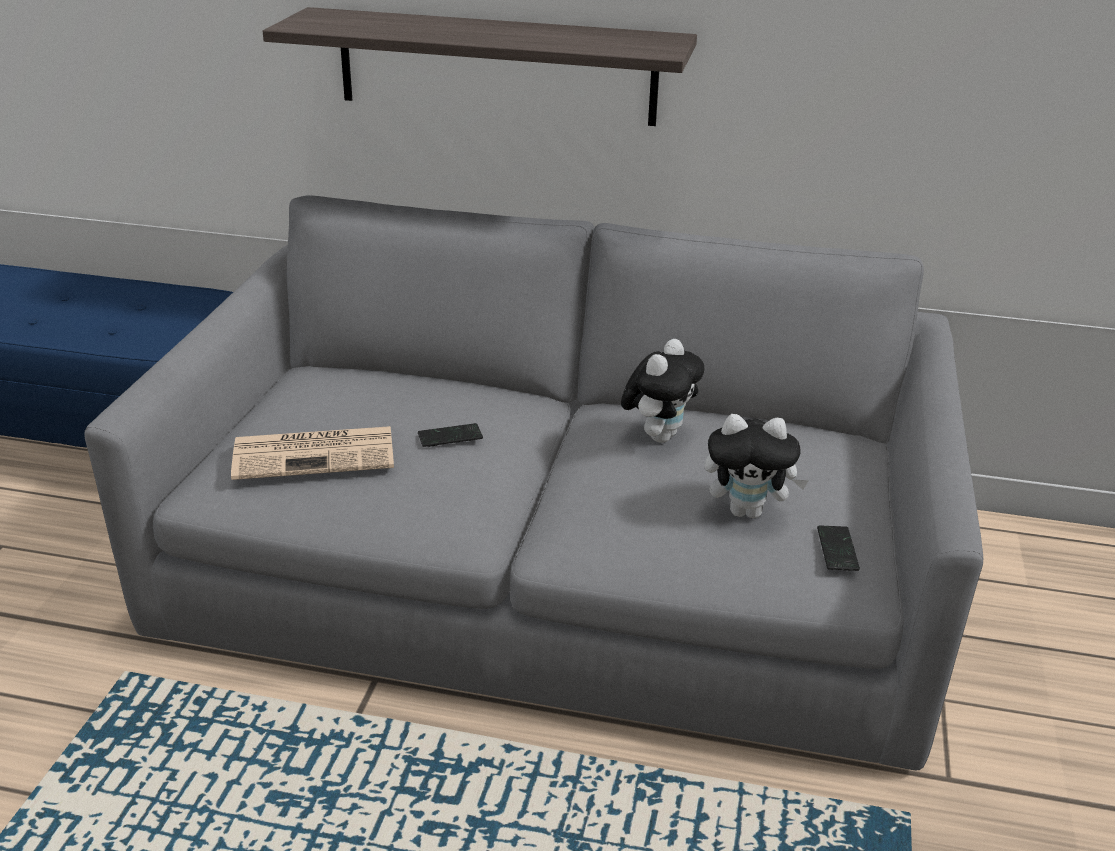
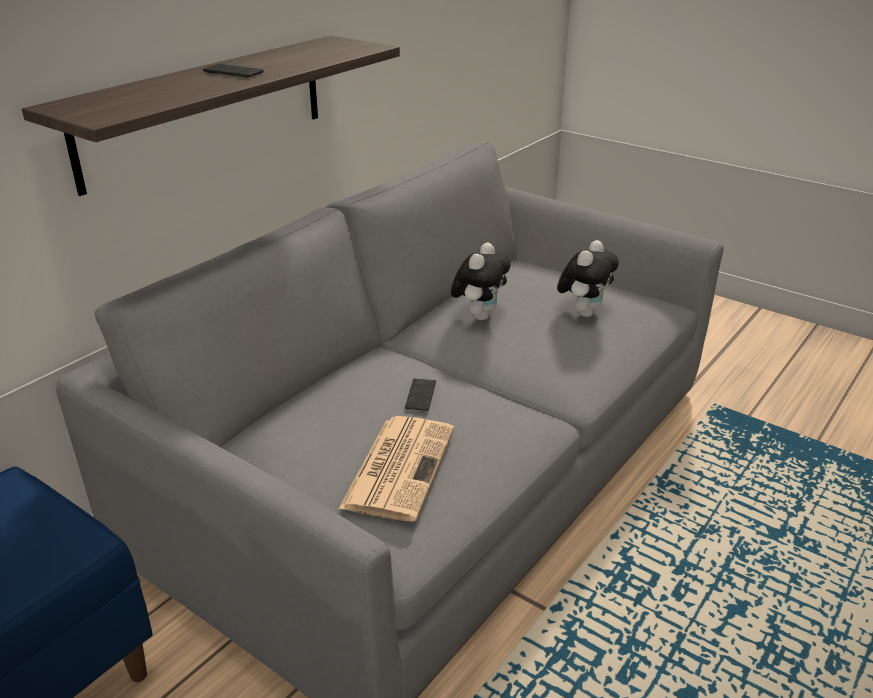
camera: 65 degrees left, 0 degrees up
(659, 435) = (479, 315): plush toy -> plush toy turned 60 degrees clockwise
(837, 549) = (637, 298): phone -> phone (233, 72)

